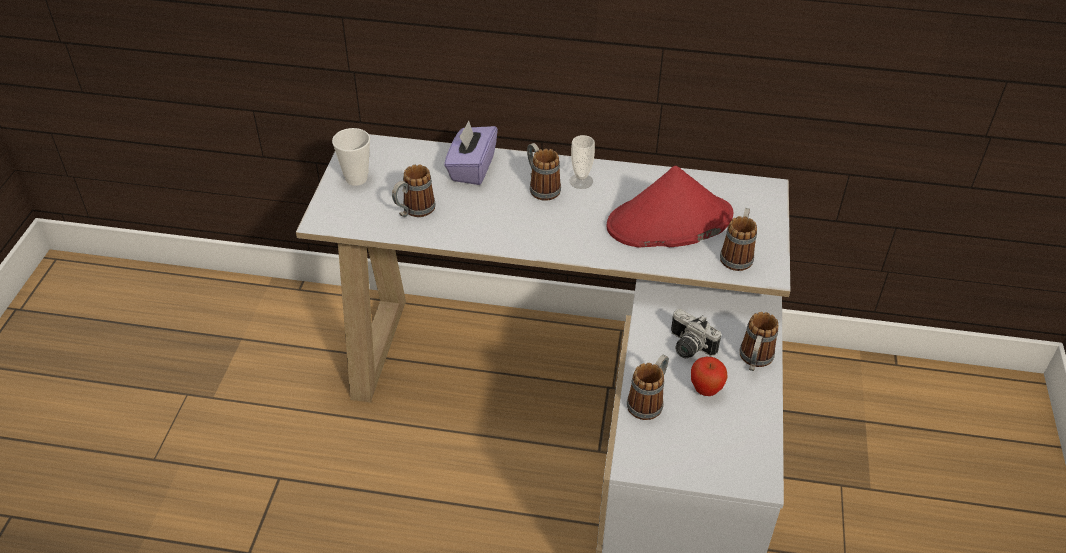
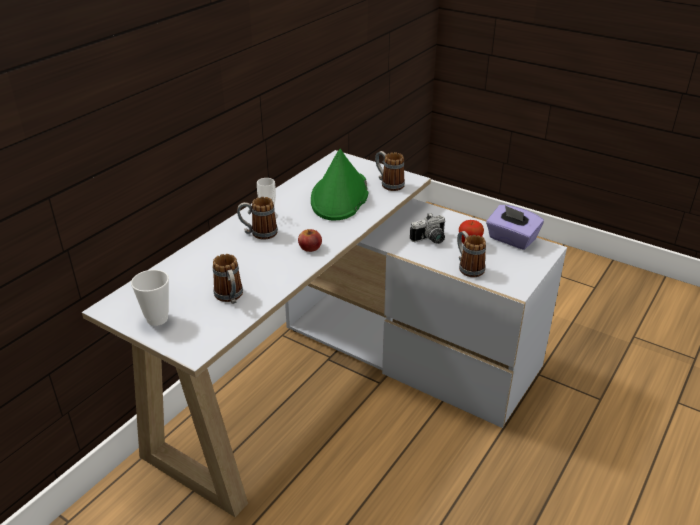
camera: 65 degrees left, 10 degrees down
(471, 168) = (206, 257): purple tissue box -> purple tissue box (511, 239)
(540, 235) = (310, 247): none -> apple
(669, 222) = (340, 197): red hat -> green hat
(754, 361) = (455, 221): mug -> none

